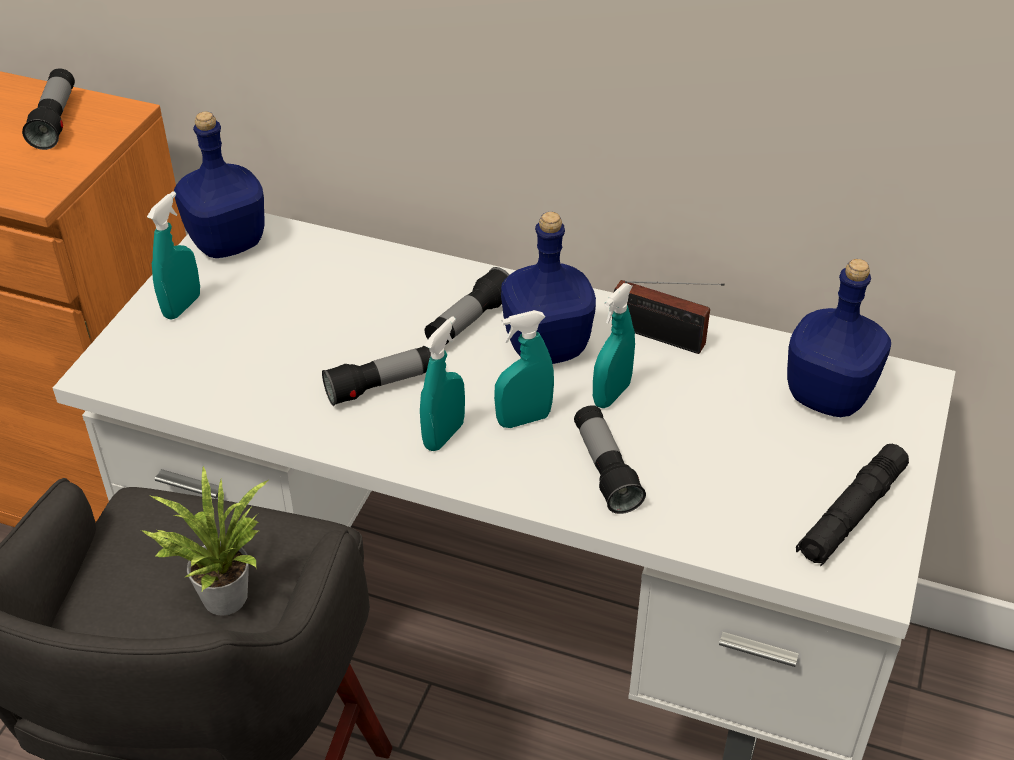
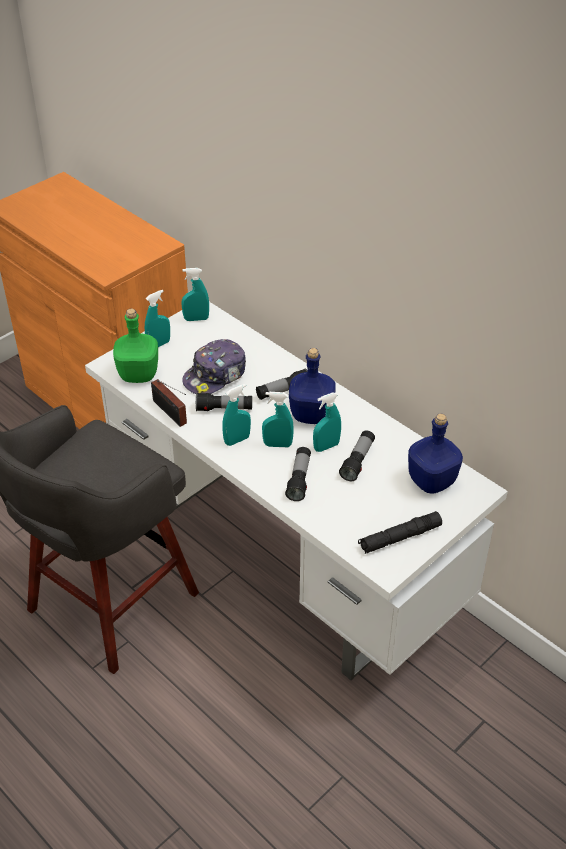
camera: 25 degrees right, 0 degrees up
(55, 121) = (134, 240): flashlight -> flashlight (358, 461)
(173, 374) = (137, 374): none -> green bottle
(221, 594) = (107, 476): potted plant -> none
(226, 241) = (196, 319): blue bottle -> turquoise spray bottle
(327, 331) = (215, 376): none -> cap
(663, 337) = (370, 428): radio -> radio (170, 414)

